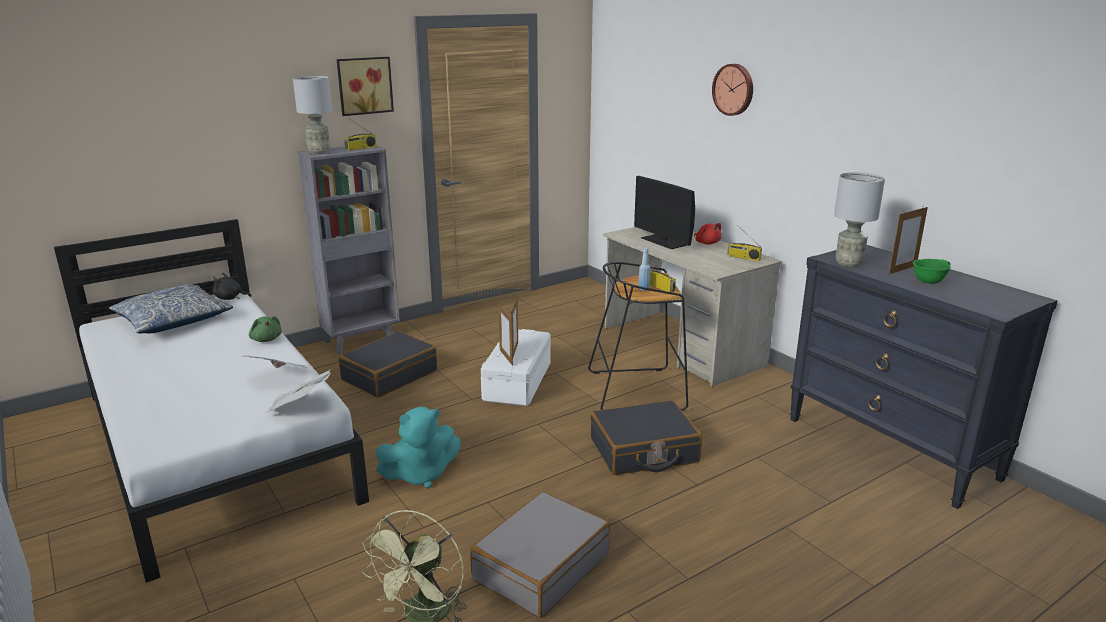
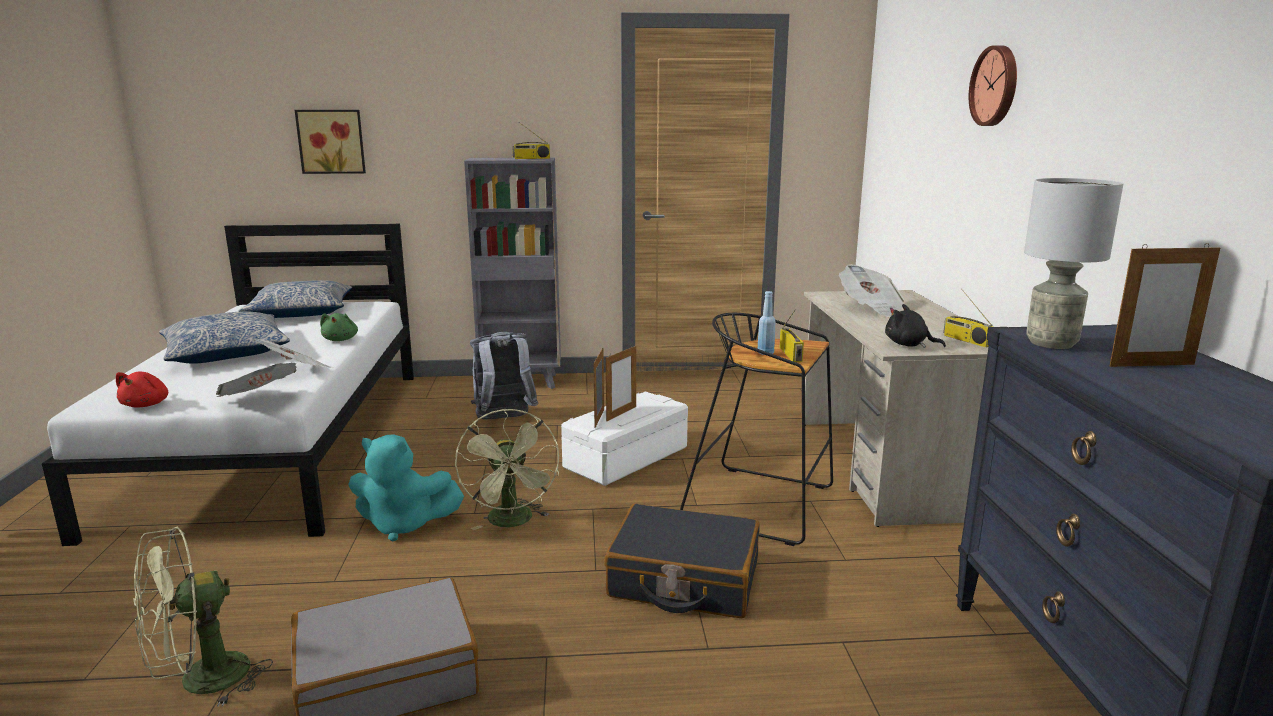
camera: 30 degrees right, 5 degrees down
(178, 374) = (226, 352): none -> pillow
(230, 298) = (374, 304): black plush toy -> black plush toy (908, 345)
(318, 152) = (483, 158): grey table lamp -> none
(364, 85) = (553, 90): picture -> picture (332, 141)
(389, 375) = (504, 419): black suitcase -> grey backpack
(496, 449) = (513, 522): none -> green fan
(663, 241) = (871, 309): monitor -> newspaper
(707, 243) = (934, 318): red plush toy -> red plush toy (147, 404)
(928, 281) = (1179, 388): green bowl -> none

